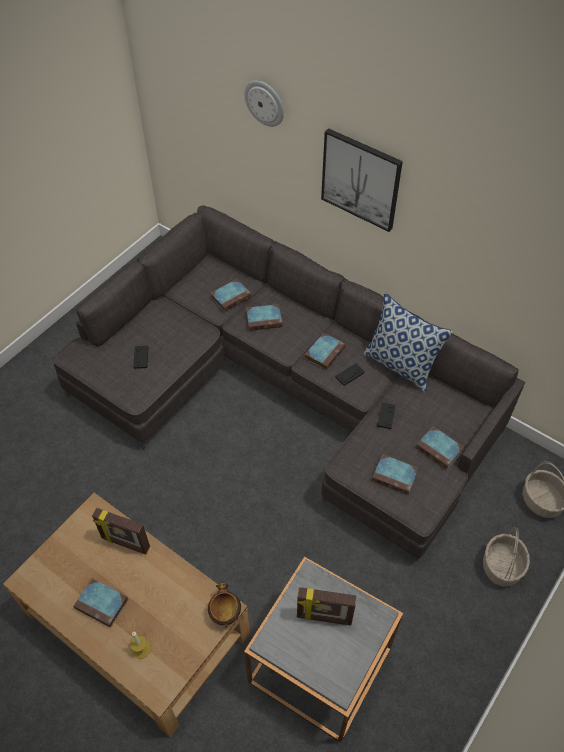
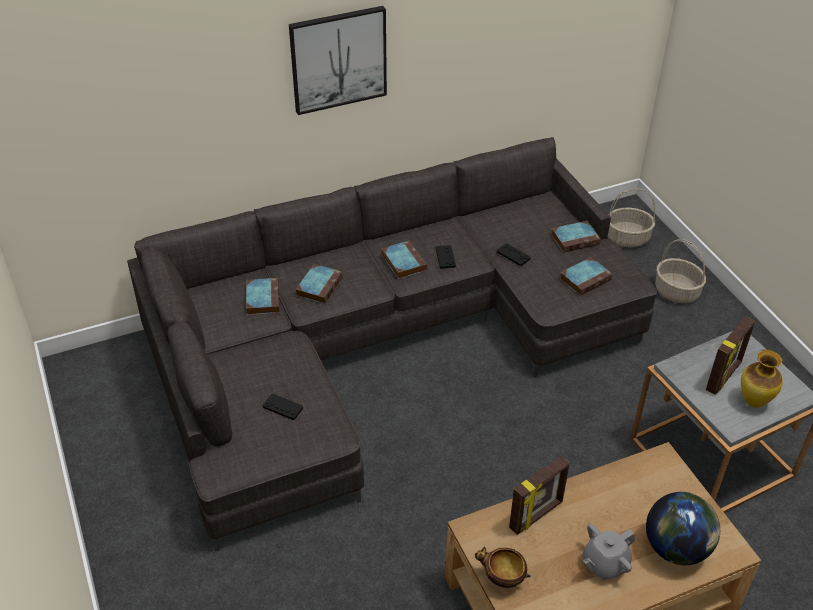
camera: 60 degrees left, 10 degrees down
(103, 604) = (604, 564): book -> grey teapot
(141, 649) = (676, 548): candle -> globe
(224, 613) = (668, 462): bowl -> bowl (502, 579)
(265, 103) = (197, 45): wall clock -> none
(307, 650) = (753, 401): none -> vase
(401, 365) = (461, 221): pillow -> none

